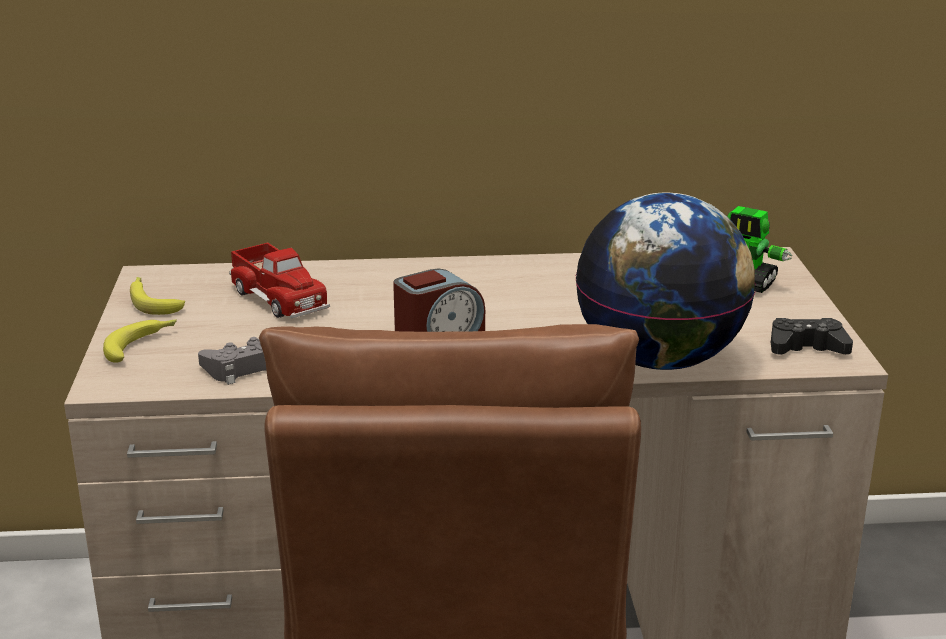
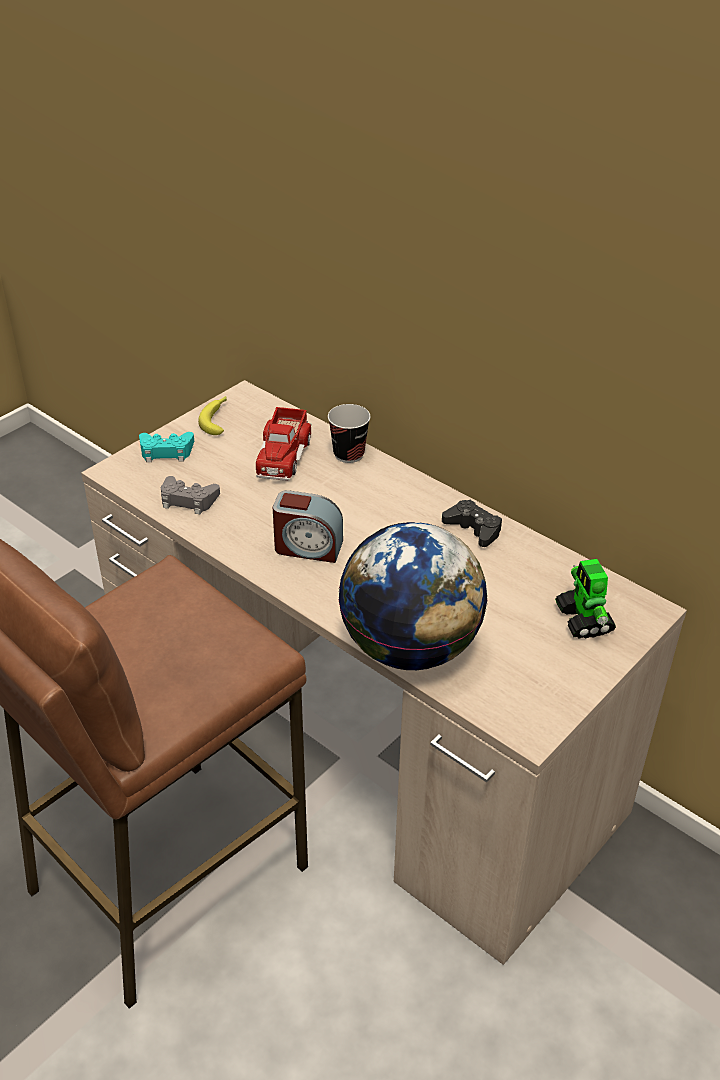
camera: 45 degrees right, 15 degrees up
(142, 345) = (166, 451): banana -> turquoise game controller
(345, 271) = (348, 454): none -> cup
(806, 347) = (523, 704): black game controller -> black game controller (473, 529)

